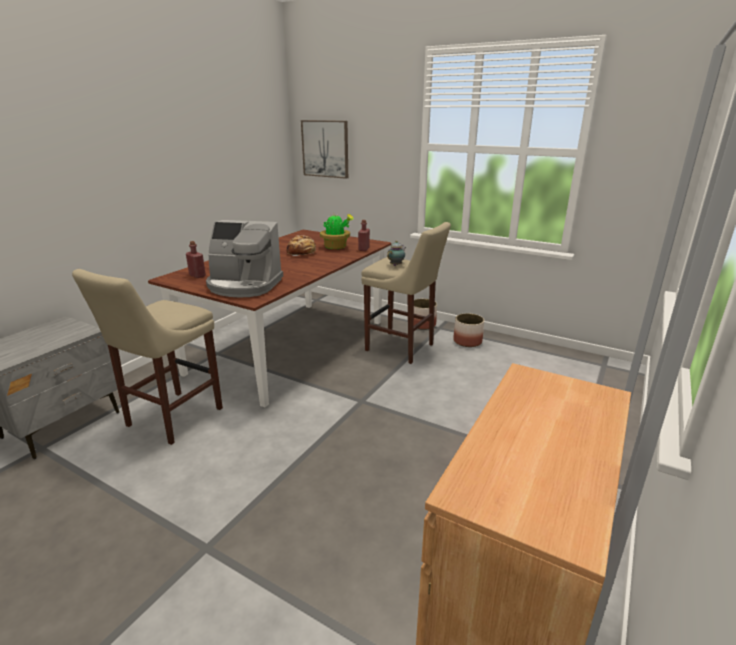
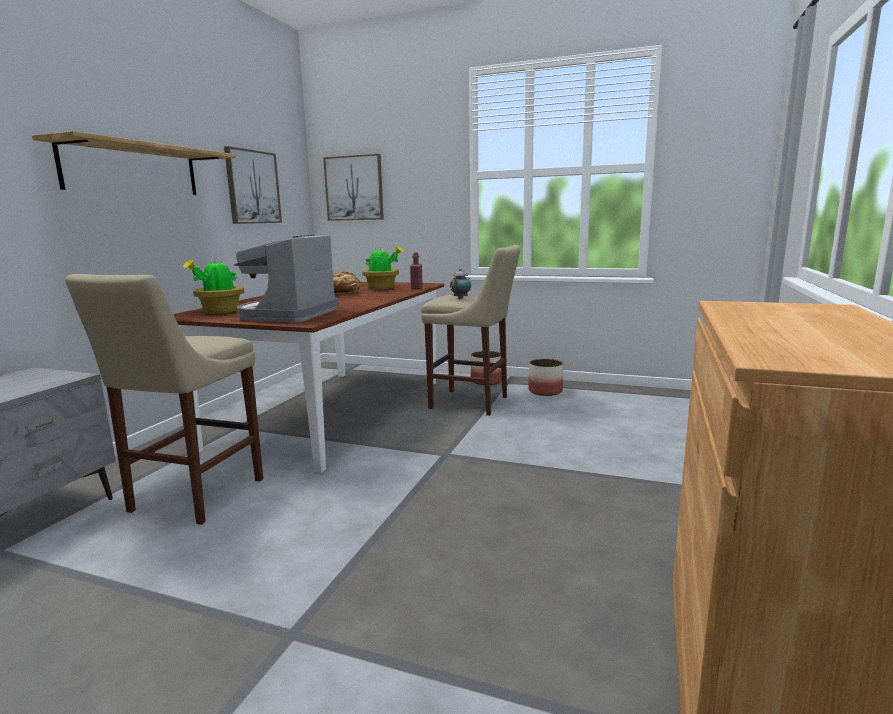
camera: 10 degrees left, 10 degrees down
(134, 157) = (133, 170): none -> shelf
(197, 276) = (220, 312): red bottle -> potted plant
(237, 153) = (252, 187): none -> picture
(244, 285) = (288, 315): coffee machine -> coffee machine turned 105 degrees clockwise

